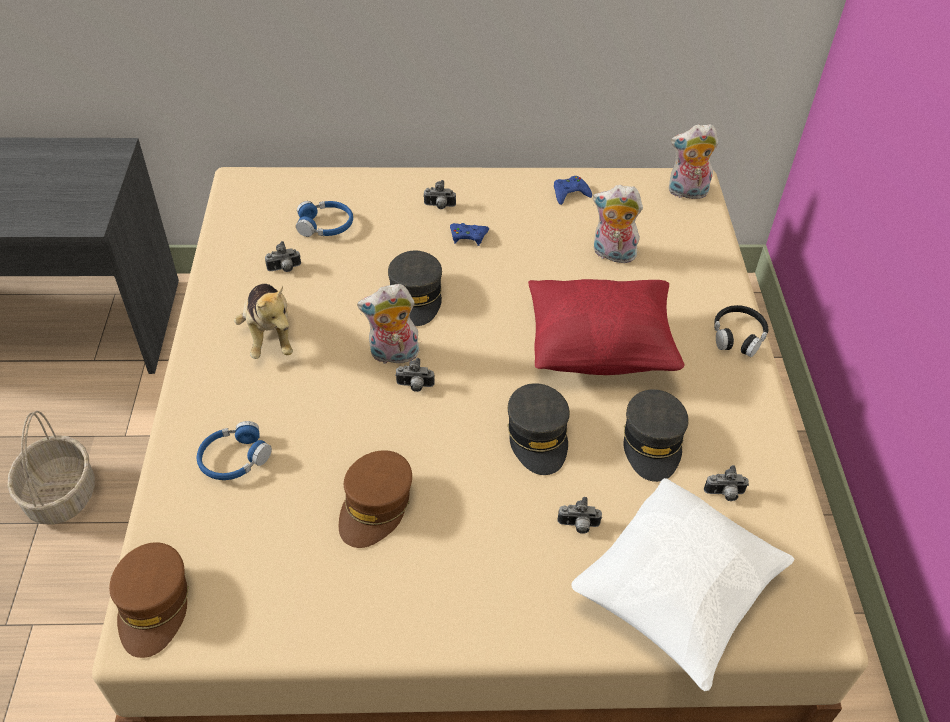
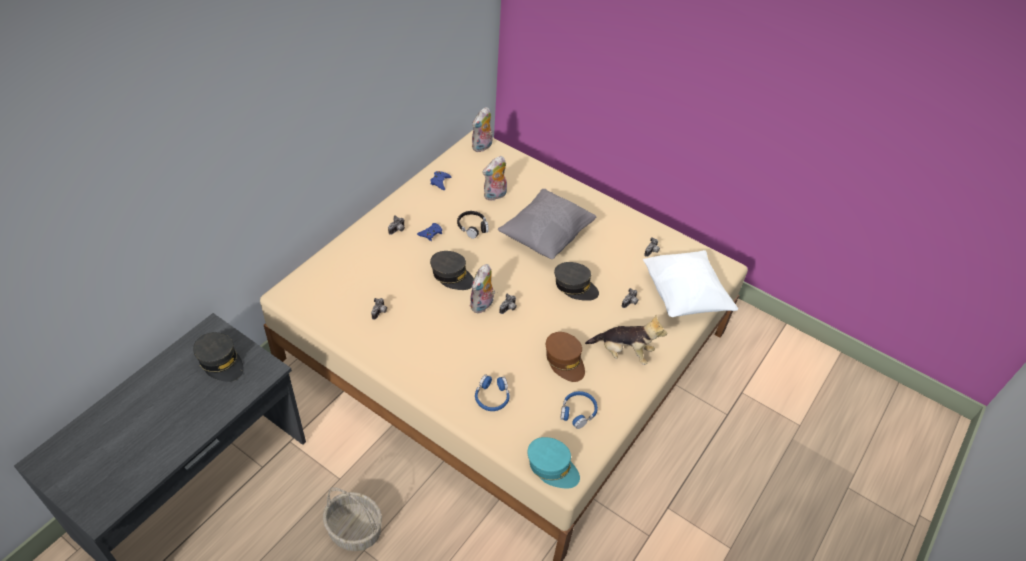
camera: 55 degrees left, 0 degrees up
(154, 605) = (552, 467): brown cap -> turquoise cap
(269, 335) = (422, 343): plush toy -> plush toy (623, 353)
(325, 225) = (364, 279): blue headphones -> blue headphones (578, 412)
(600, 349) = (546, 236): red pillow -> grey pillow
(652, 442) = (610, 254): grey cap -> grey cap (221, 362)
(738, 336) = (580, 192): black headphones -> black headphones (472, 227)

